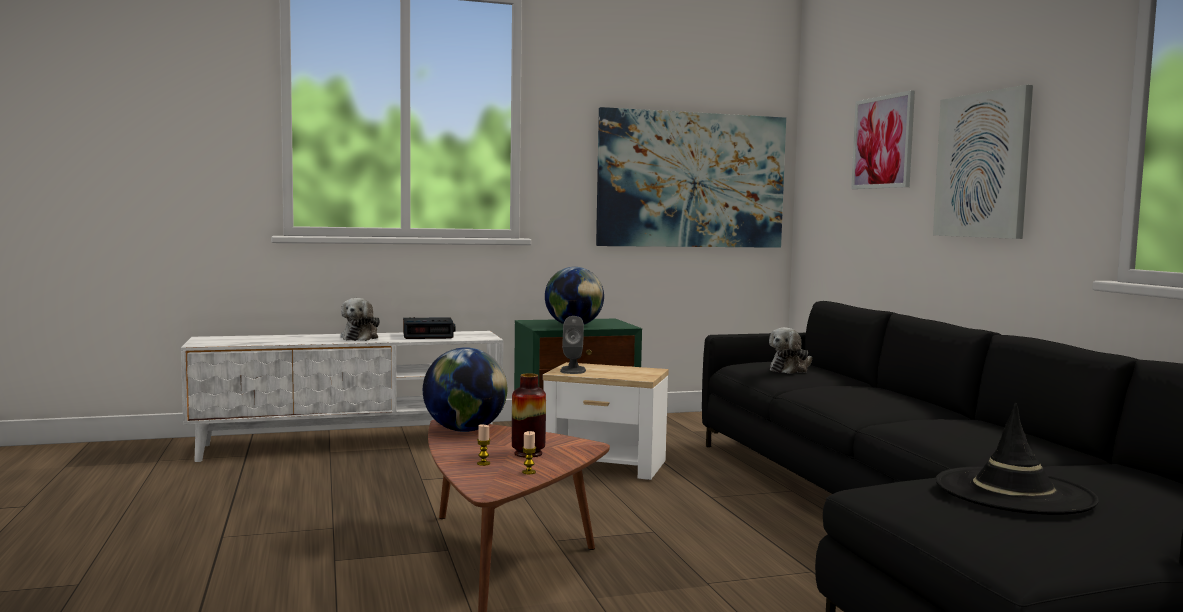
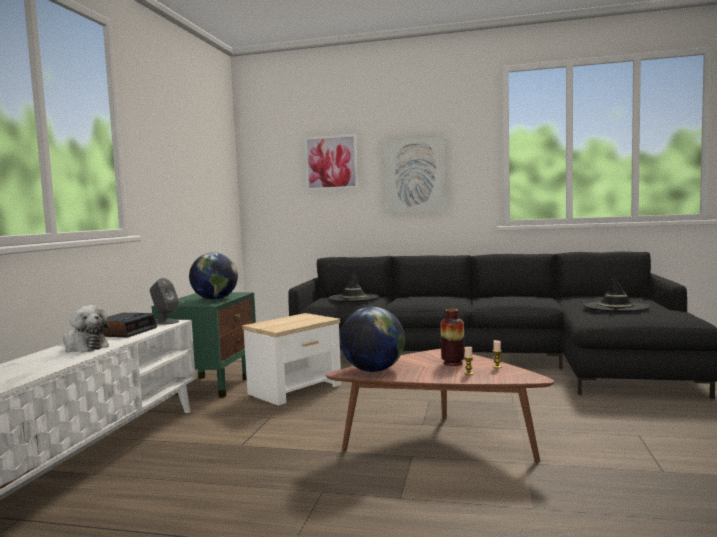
camera: 60 degrees left, 0 degrees up
(573, 370) = (276, 326): grey speaker -> grey speaker (165, 322)
(692, 180) = (203, 186): picture -> none
(790, 369) = (353, 298): plush toy -> black hat

